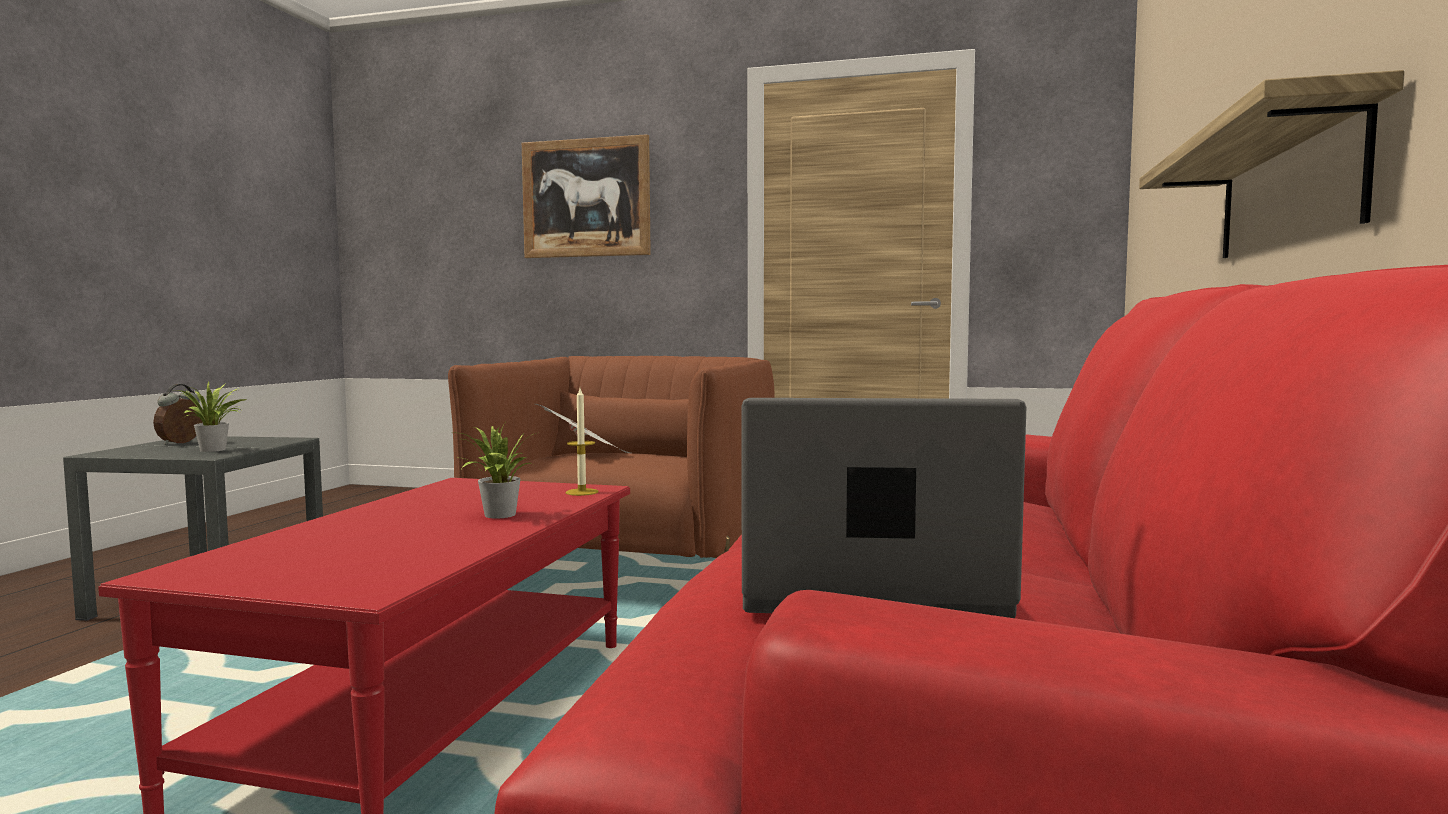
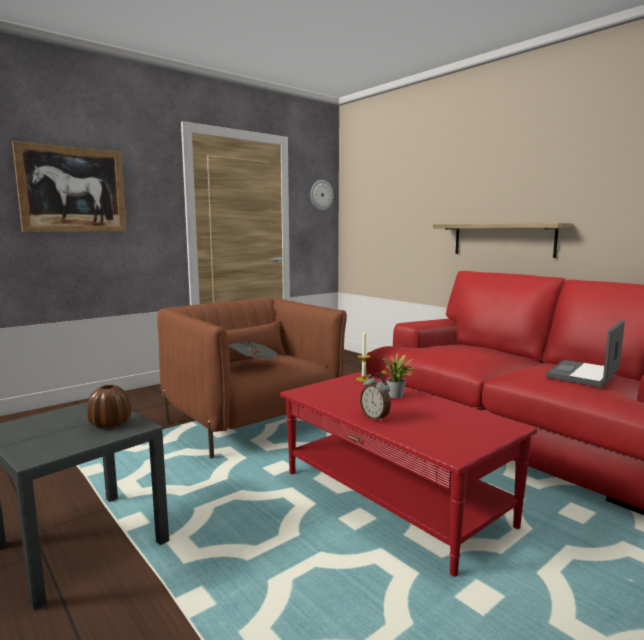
camera: 55 degrees left, 5 degrees up
(181, 443) = (32, 432): alarm clock -> alarm clock (375, 418)
(215, 450) = (110, 423): potted plant -> brown vase
(1069, 161) = (321, 195): none -> wall clock

